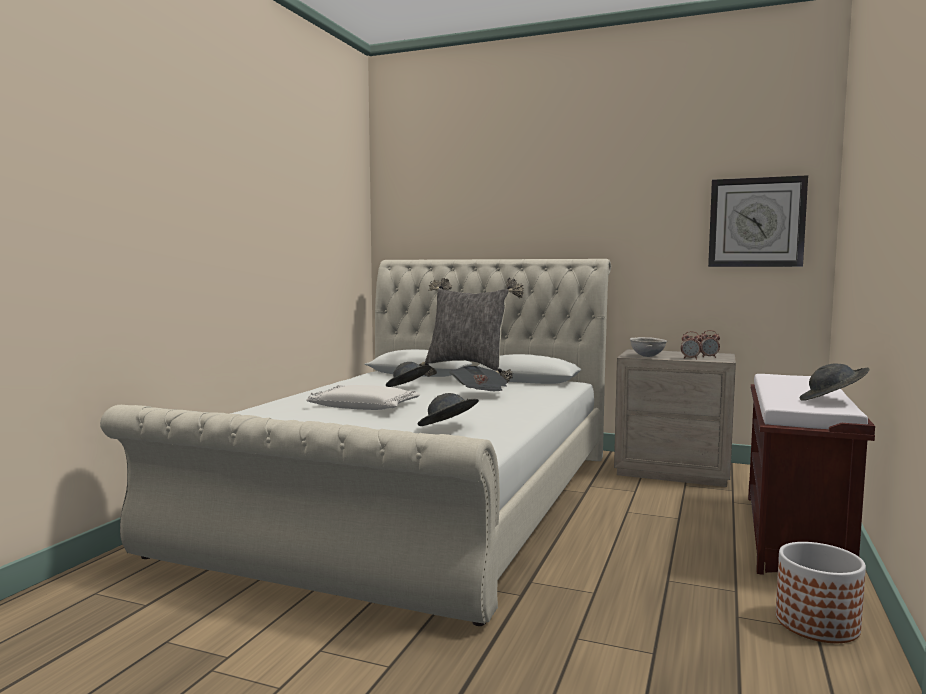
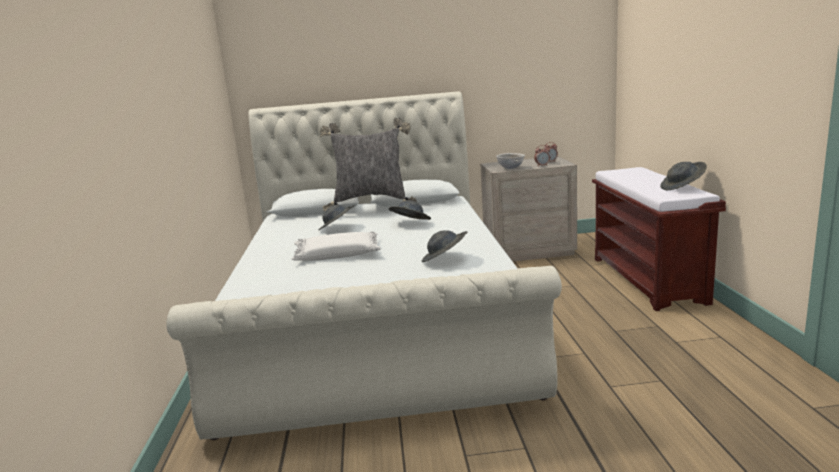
camera: 25 degrees left, 10 degrees up
(480, 396) = (410, 223): newspaper -> grey hat
(756, 222) = (564, 53): wall clock -> none
(817, 624) = (717, 333): planter -> none

